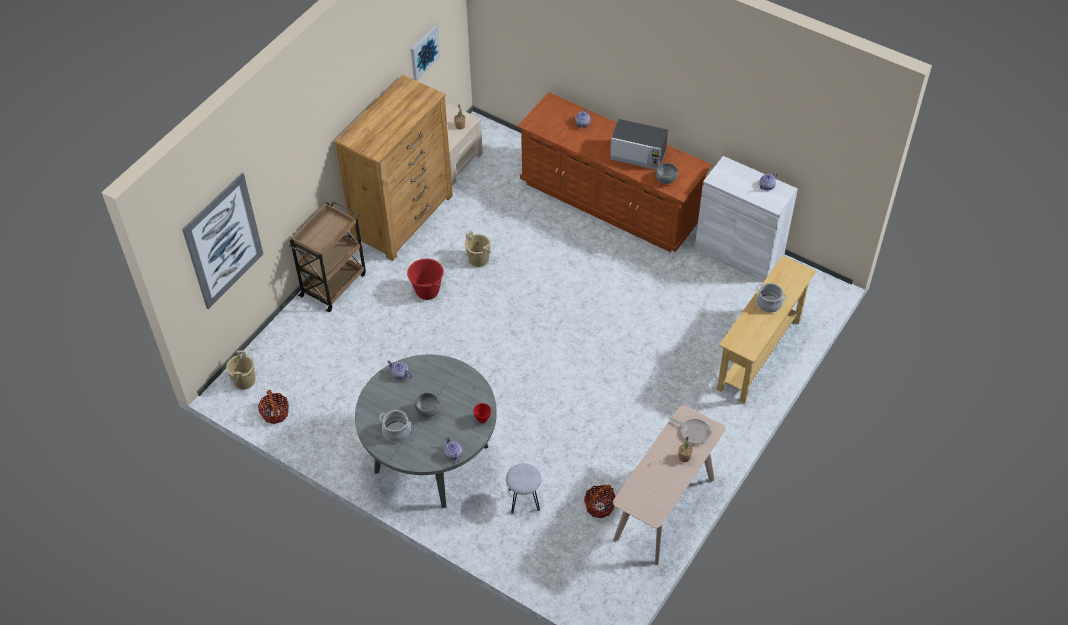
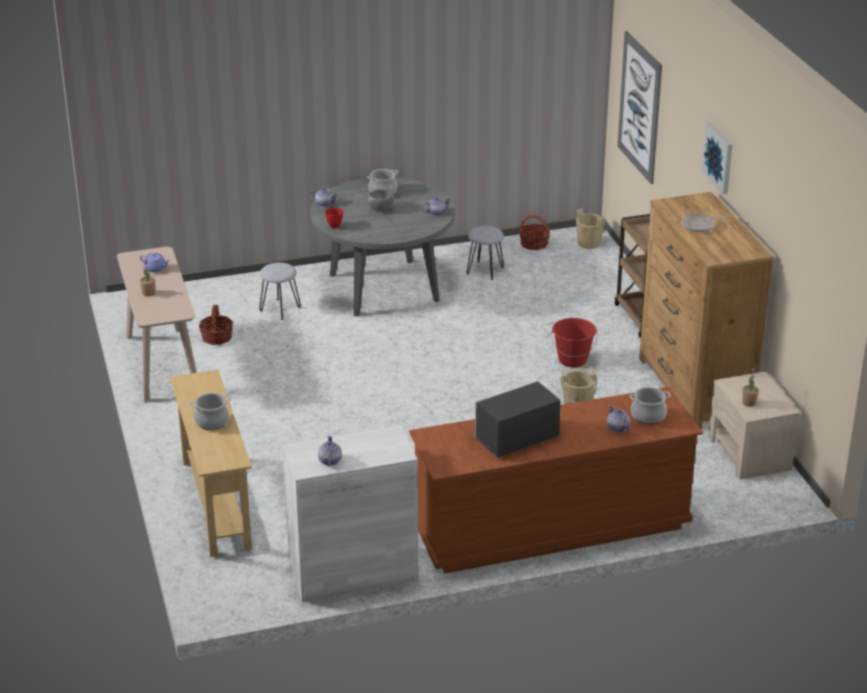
camera: 130 degrees right, 20 degrees down
(346, 415) = (485, 270): none -> grey stool
(424, 52) = (800, 284): picture -> picture (718, 157)
(557, 118) = (648, 416): none -> cooking pot
(650, 483) = (155, 268): none -> purple teapot
(666, 180) = (453, 435): grey bowl -> none
(693, 432) = (161, 308): frying pan -> frying pan (700, 225)

